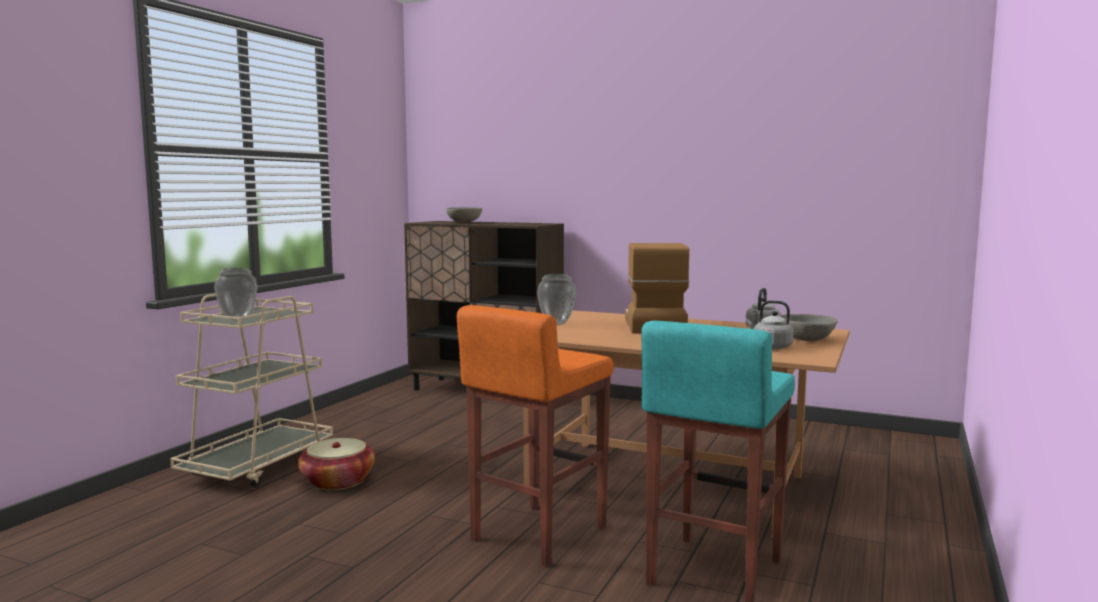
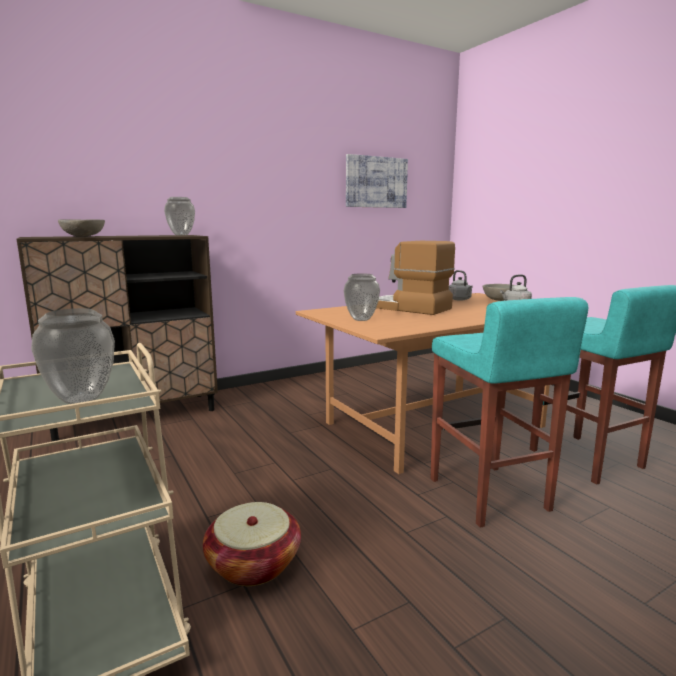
camera: 55 degrees left, 5 degrees up
(536, 534) = (488, 495): orange stool -> turquoise stool
(543, 223) = (181, 235): none -> vase
(812, 157) = (376, 182): none -> picture

